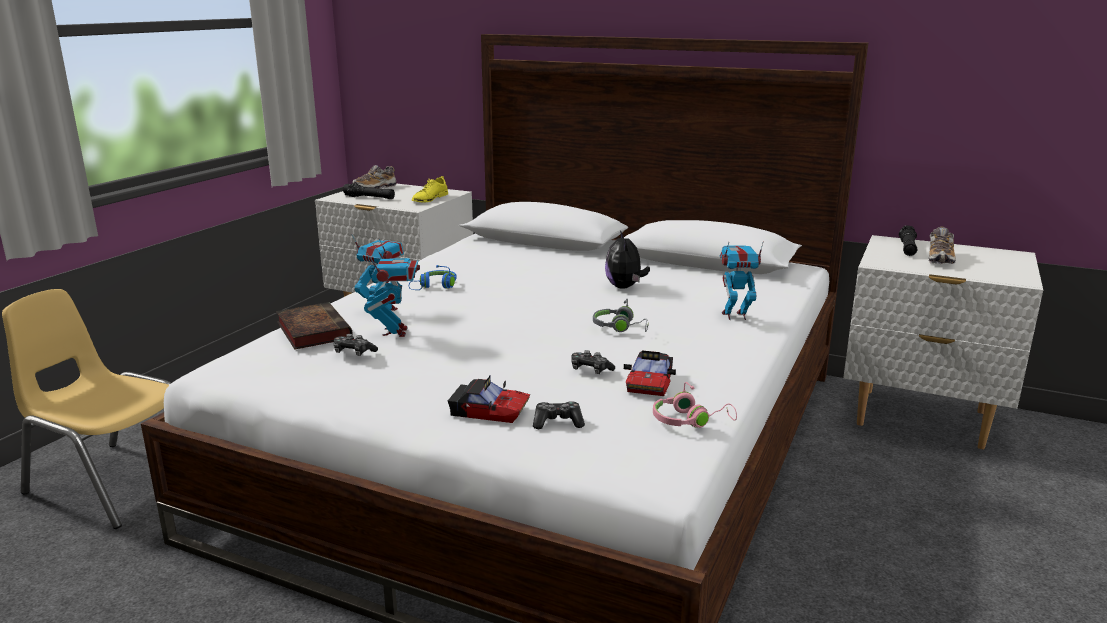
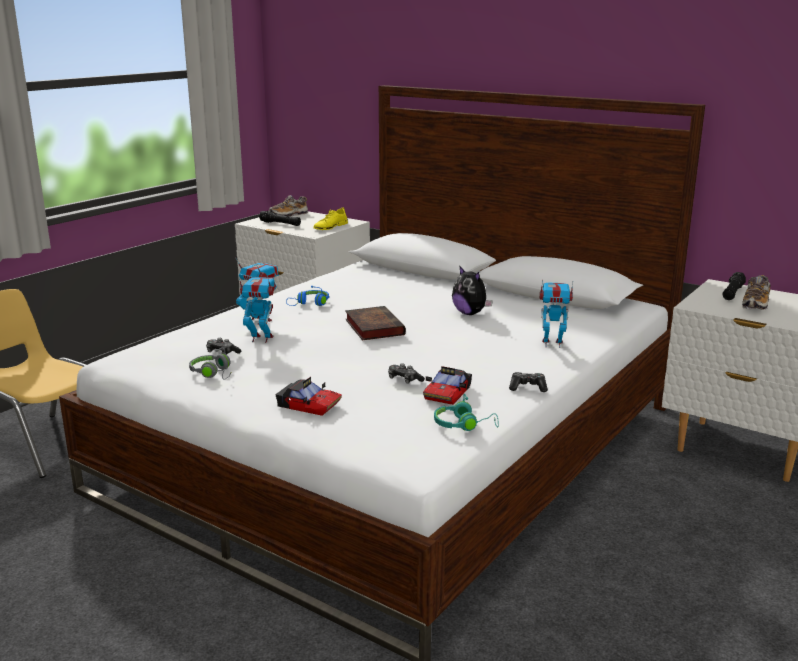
camera: 10 degrees right, 0 degrees up
(312, 330) = (197, 333): book -> book (373, 327)
(395, 332) = (261, 339): toy robot -> toy robot turned 90 degrees counterclockwise
(558, 422) = (357, 418): game controller -> game controller (527, 387)
(620, 328) = (446, 347): grey headphones -> grey headphones (213, 373)
(625, 287) = (470, 313): plush toy -> plush toy turned 45 degrees counterclockwise
(689, 420) = (464, 425): pink headphones -> turquoise headphones

